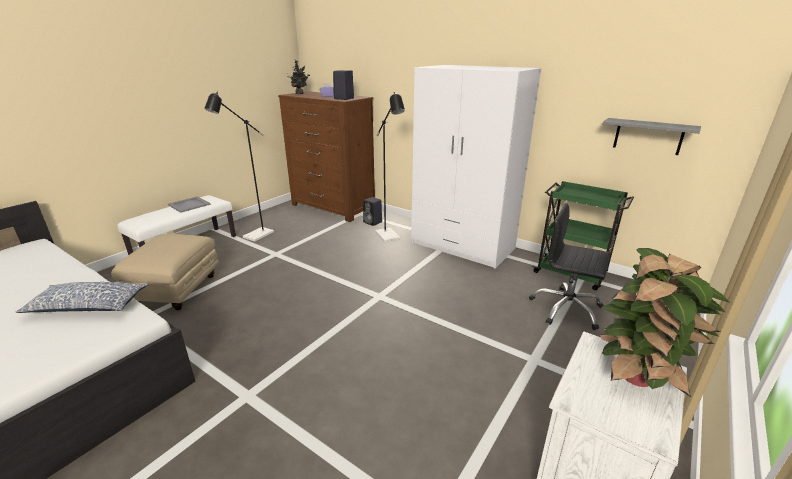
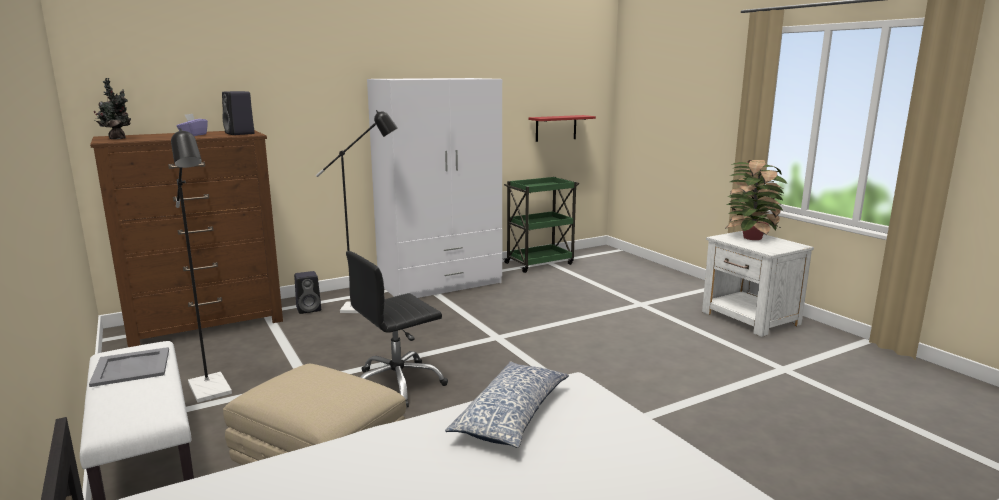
camera: 65 degrees left, 10 degrees down
(566, 309) = (587, 278): black office chair -> black office chair (397, 384)
(648, 136) = (556, 128): grey shelf -> red shelf

